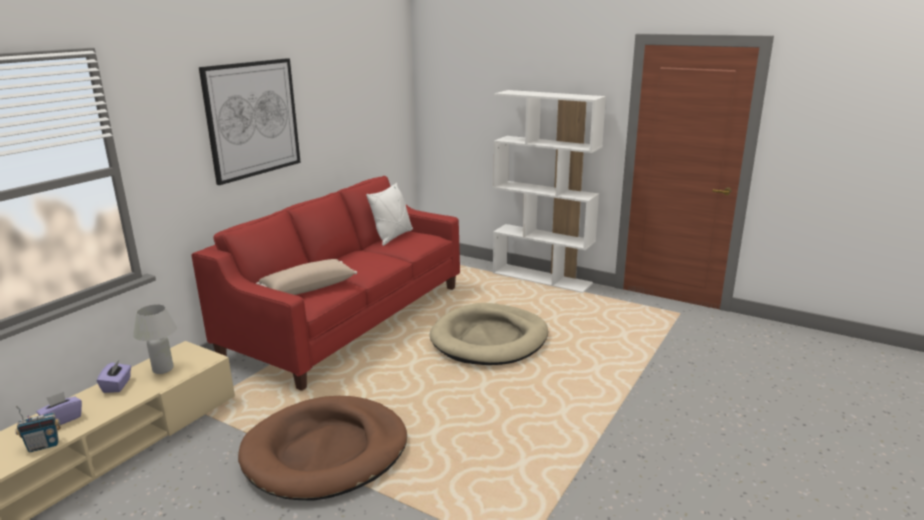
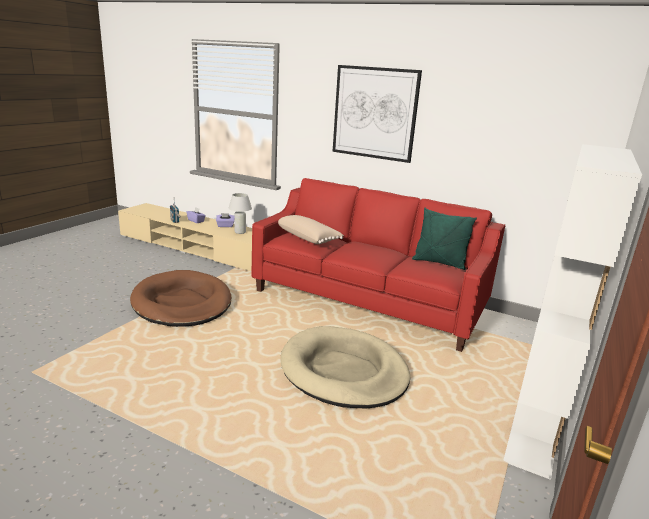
camera: 85 degrees right, 0 degrees up
(392, 237) = (439, 263): white pillow -> green pillow

